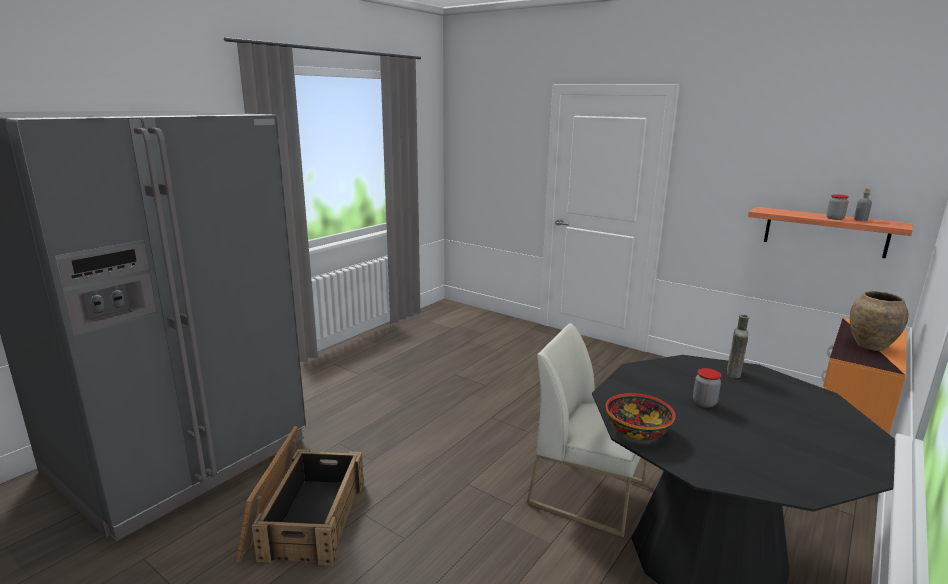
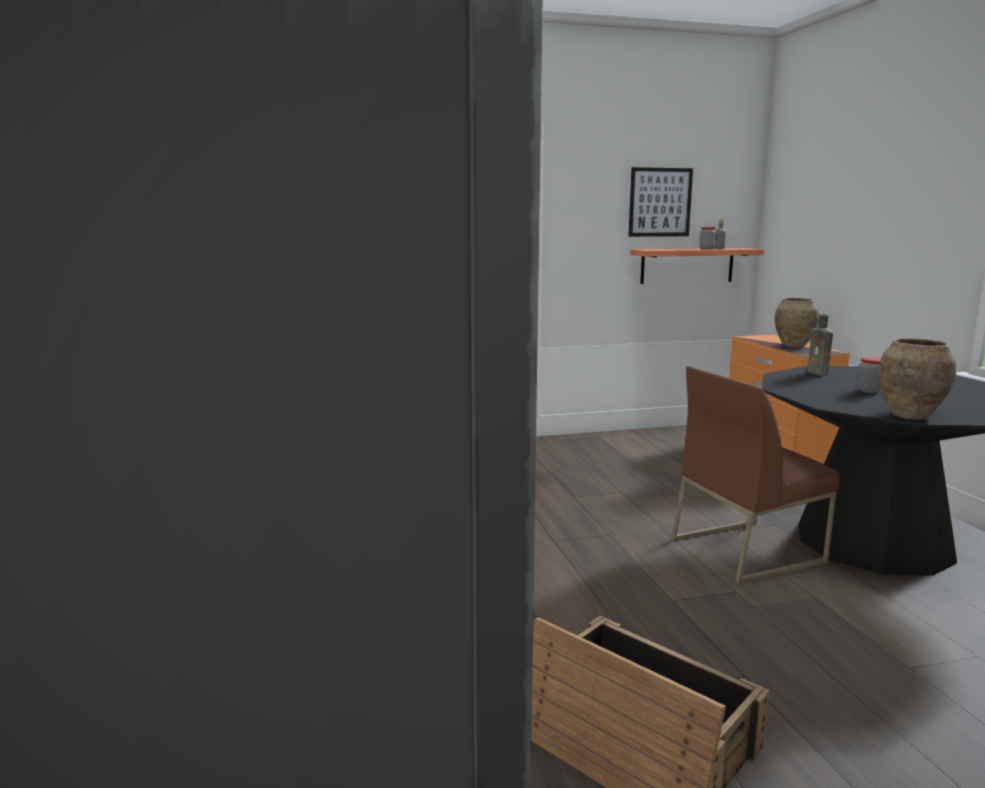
camera: 50 degrees left, 5 degrees down
(588, 492) = (747, 550): white chair -> brown chair
(636, 430) = (908, 415): bowl -> brown vase
(798, 163) = (660, 202): none -> picture

